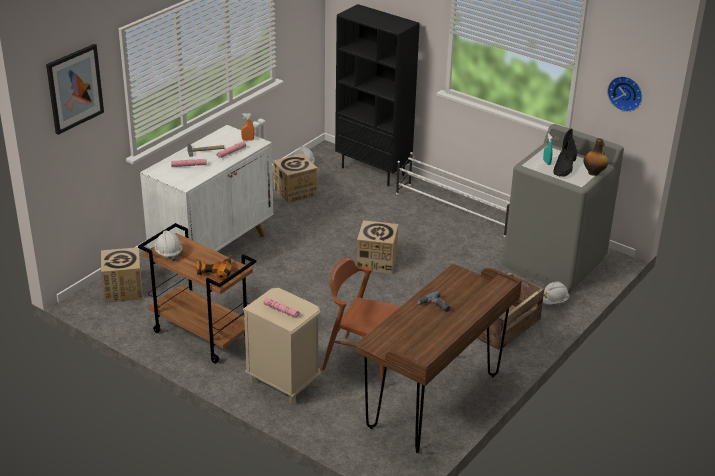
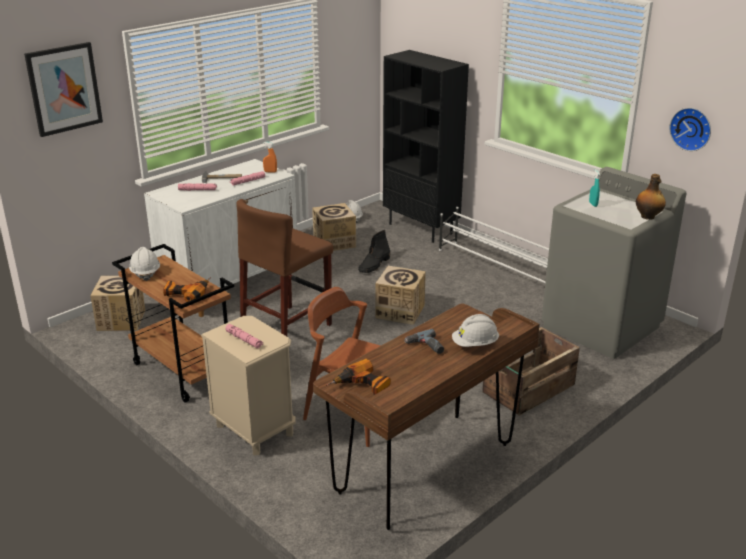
camera: 10 degrees right, 5 degrees down
(280, 286) = (287, 329): none -> brown stool
(394, 345) = (362, 386): none -> power drill
(553, 301) = (593, 367): white hard hat -> white hard hat (475, 344)
(564, 167) = (613, 209): black boot -> black boot (374, 265)

